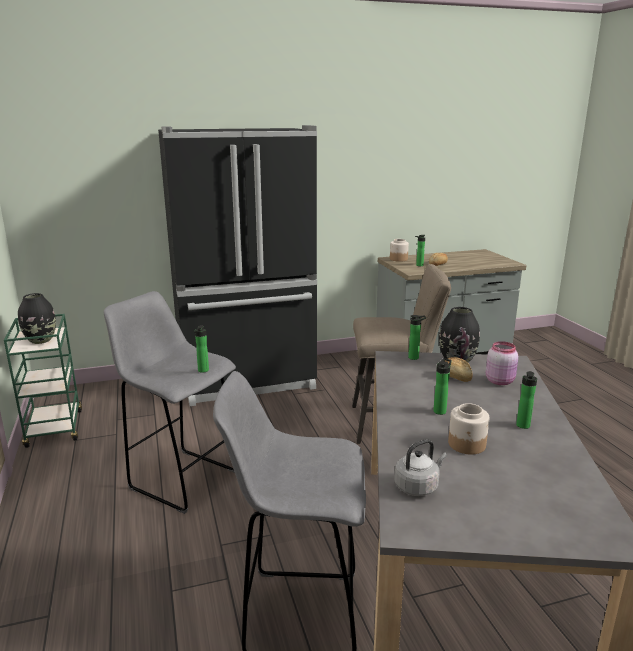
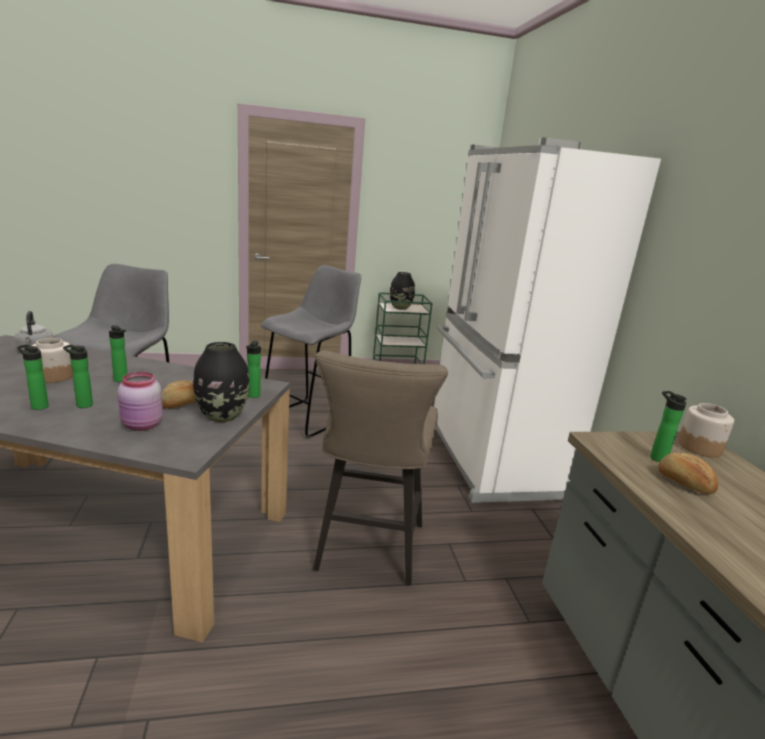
camera: 95 degrees right, 0 degrees up
(203, 371) = (295, 327): bottle -> bottle (82, 404)
(248, 381) = (489, 459): black fridge -> white fridge

